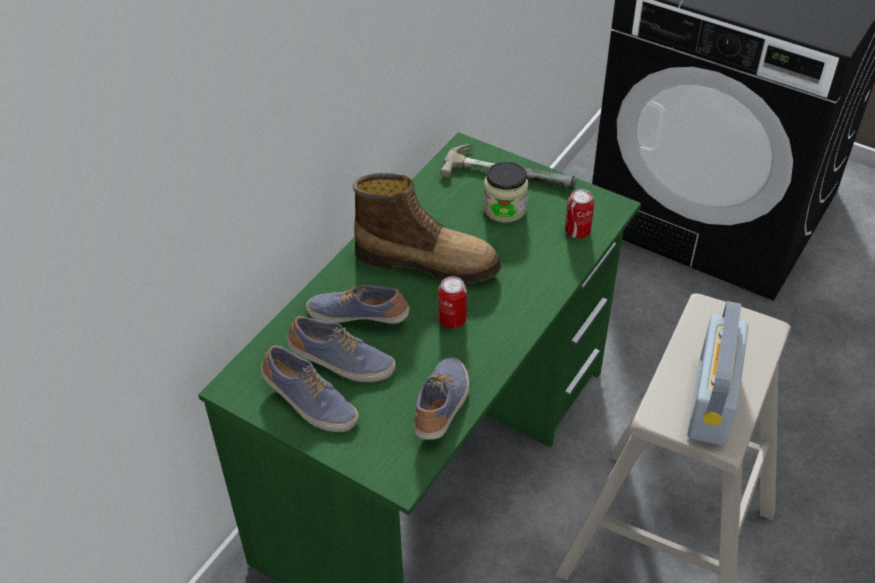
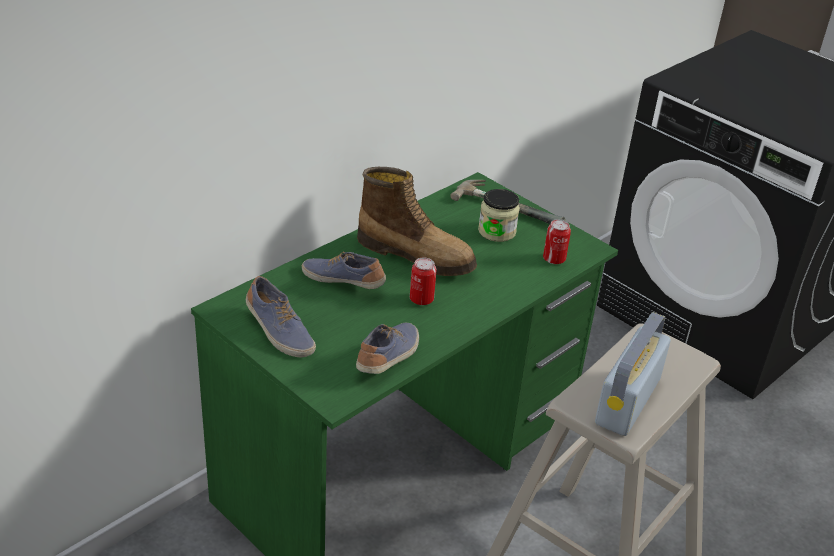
camera: 10 degrees right, 10 degrees down
(341, 363) = (316, 310): shoe -> none

